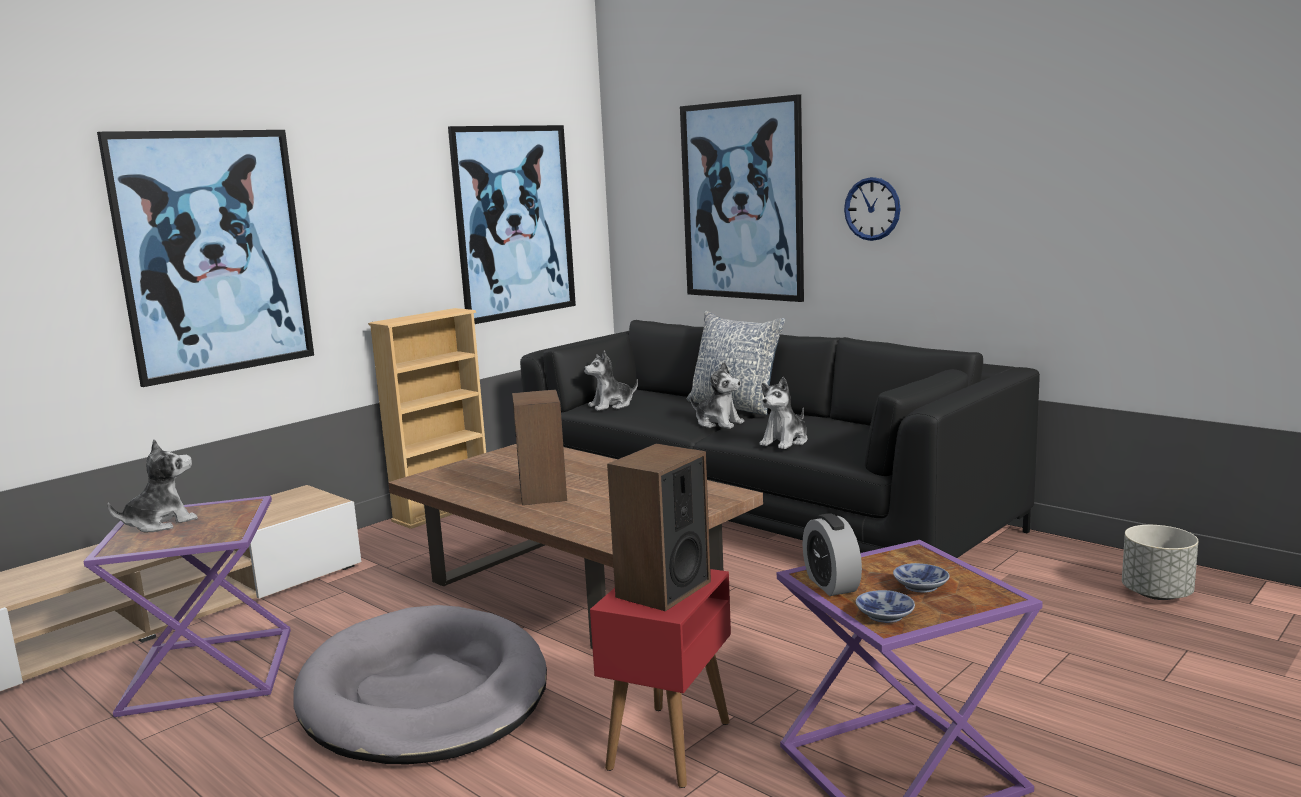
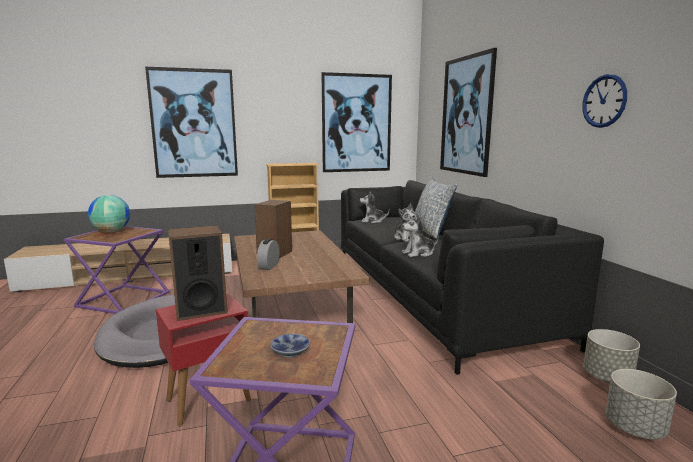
camera: 30 degrees right, 0 degrees up
(160, 523) = (111, 231): plush toy -> globe
(831, 584) = (250, 333): alarm clock -> alarm clock (269, 266)
(872, 209) = (523, 119): wall clock -> wall clock (604, 101)
(884, 616) = (229, 362): bowl -> none
(1080, 553) = (607, 377): none -> grey planter

